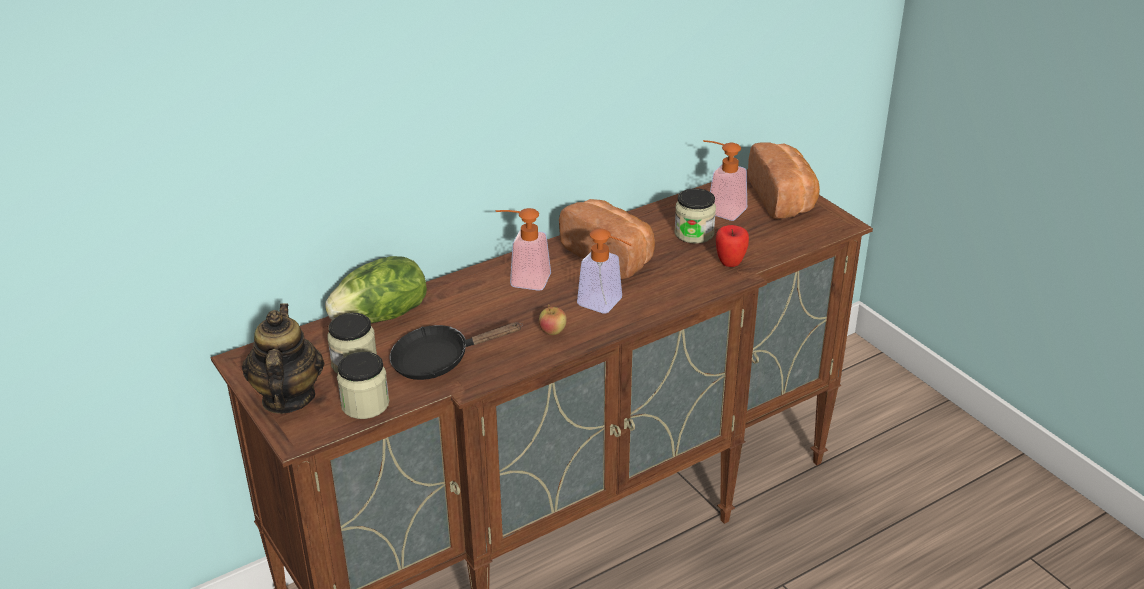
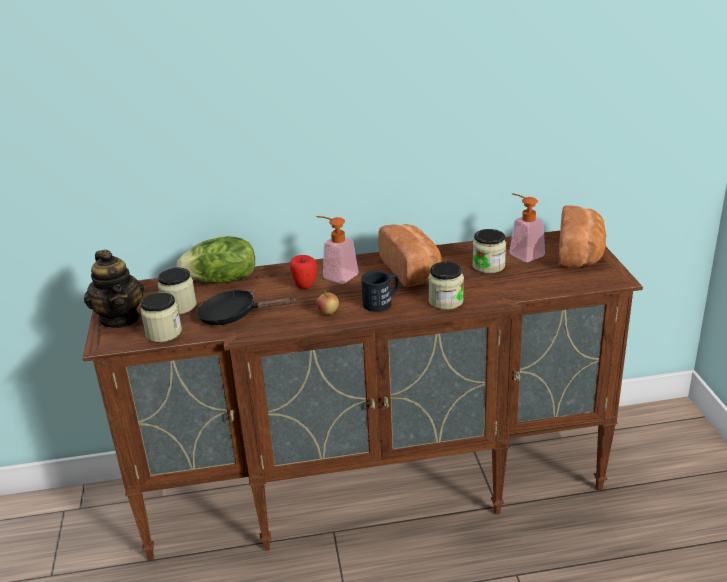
camera: 25 degrees right, 5 degrees down
(287, 398) = (120, 318): teapot -> teapot turned 135 degrees clockwise
(606, 304) = (382, 302): soap dispenser -> black mug
(679, 288) = (446, 301): none -> jar
(730, 262) = (501, 291): apple -> apple (305, 286)

